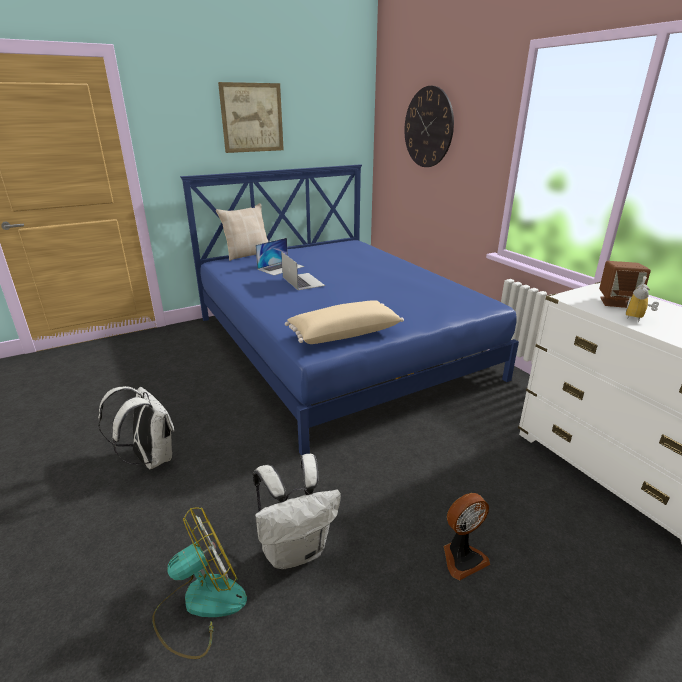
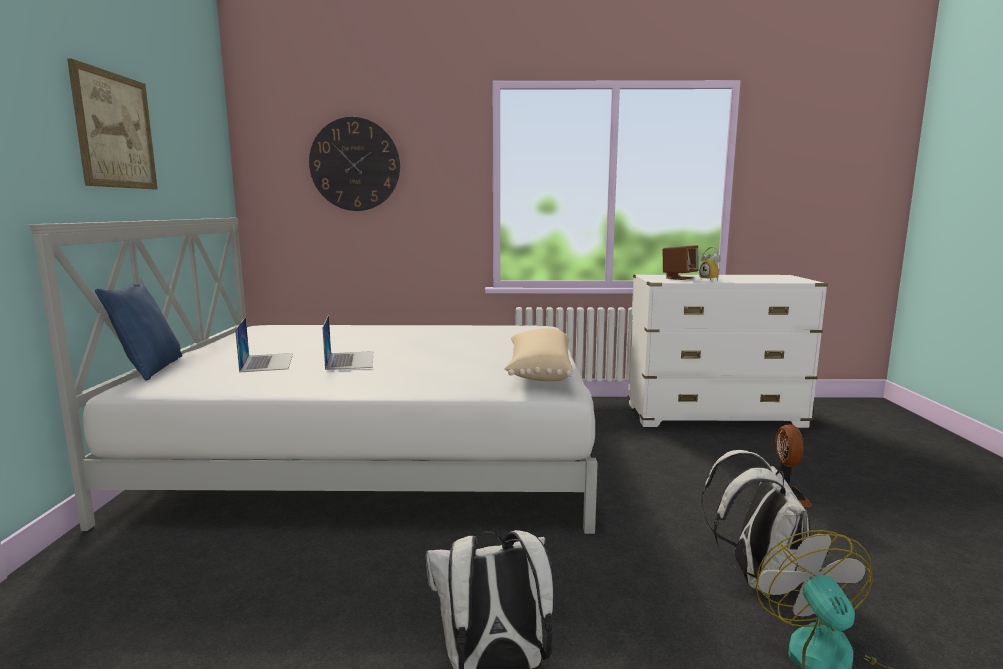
camera: 60 degrees left, 15 degrees down
(247, 254) = (149, 368): beige pillow -> blue pillow
(303, 281) = (350, 360): laptop -> laptop turned 75 degrees clockwise
(337, 346) = (378, 453): blue bed -> white bed

